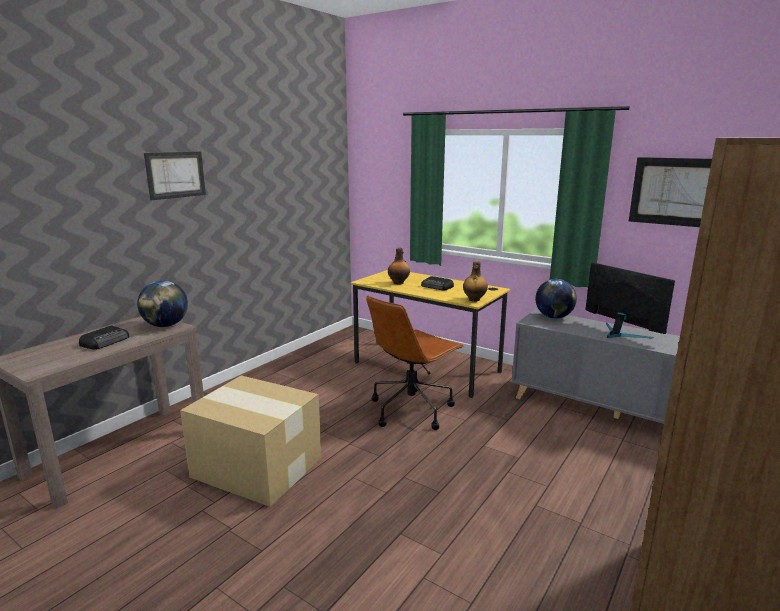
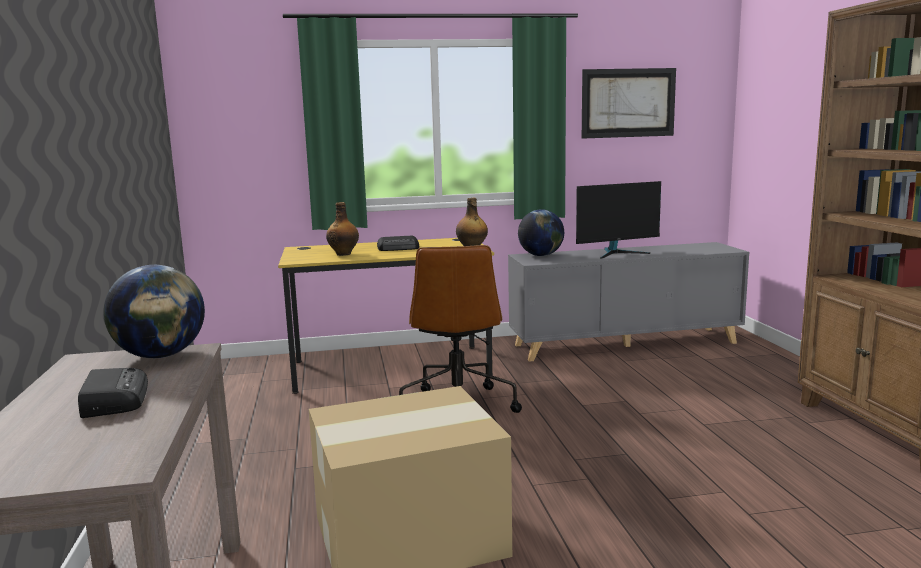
camera: 45 degrees left, 5 degrees down
(175, 175) = (49, 73): picture -> none
(619, 333) = (617, 253): monitor -> monitor turned 150 degrees clockwise

